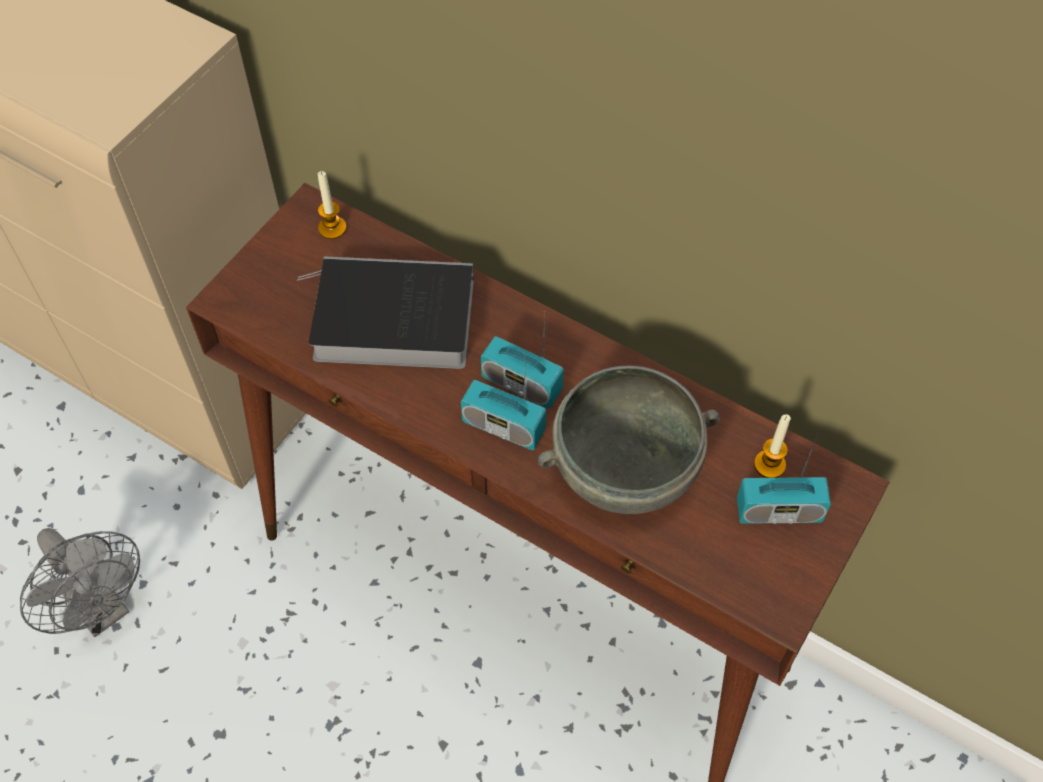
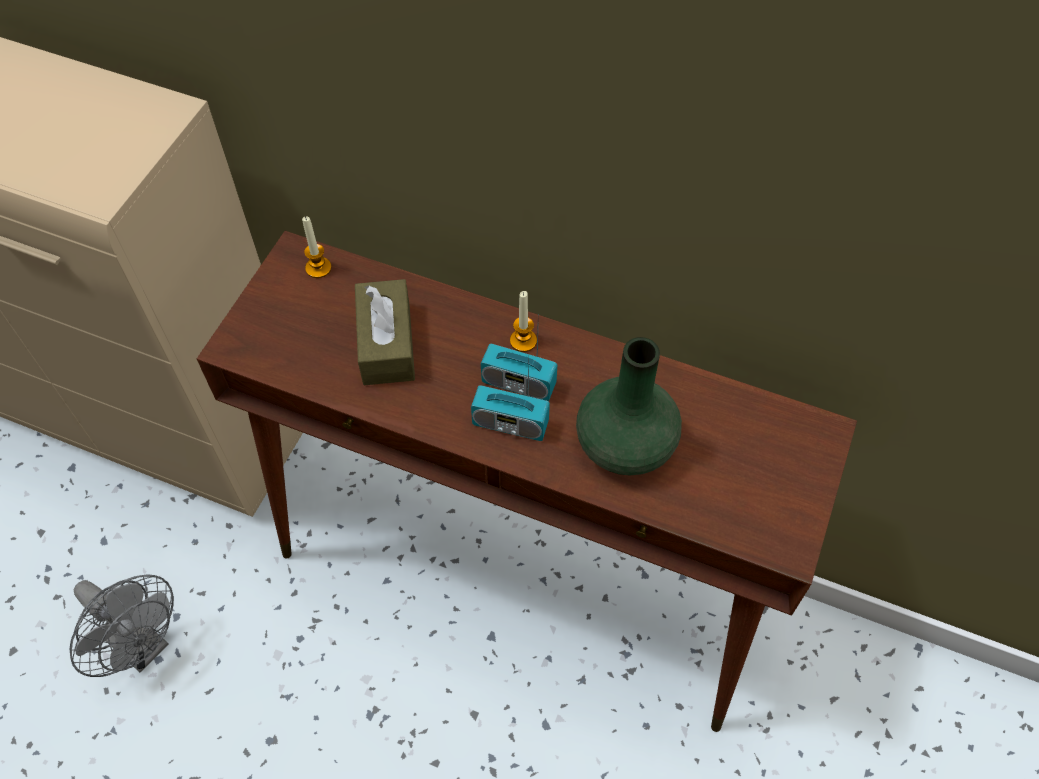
camera: 10 degrees left, 0 degrees up
(388, 320) = (386, 343): book -> brown tissue box
(624, 466) = (625, 443): grey bowl -> green vase
(769, 464) = (751, 421): candle -> candle (523, 341)
(778, 511) = (768, 461): radio -> none

